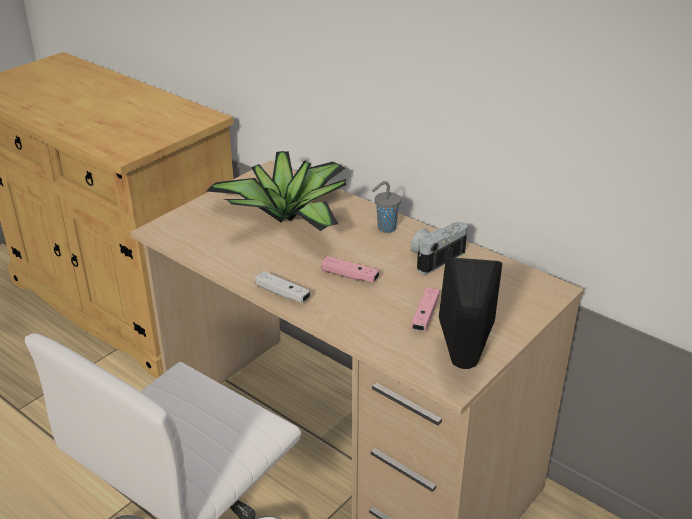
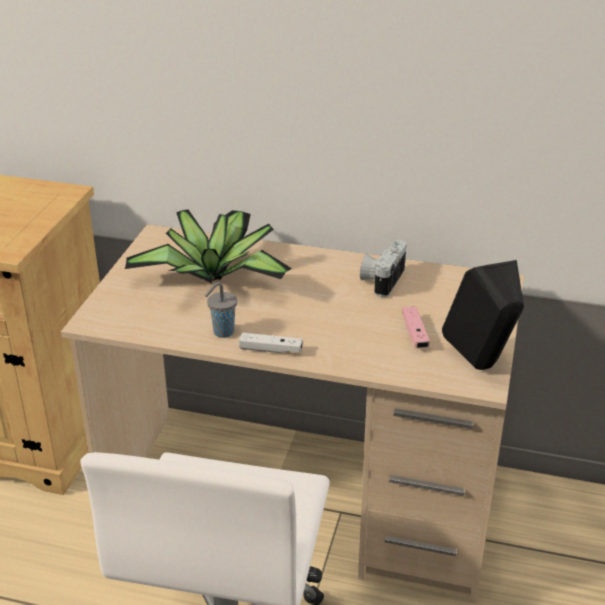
camera: 25 degrees left, 0 degrees up
(349, 276) = (319, 316): pink game controller -> none
(385, 228) = (316, 264): grey cup -> grey cup (222, 332)

